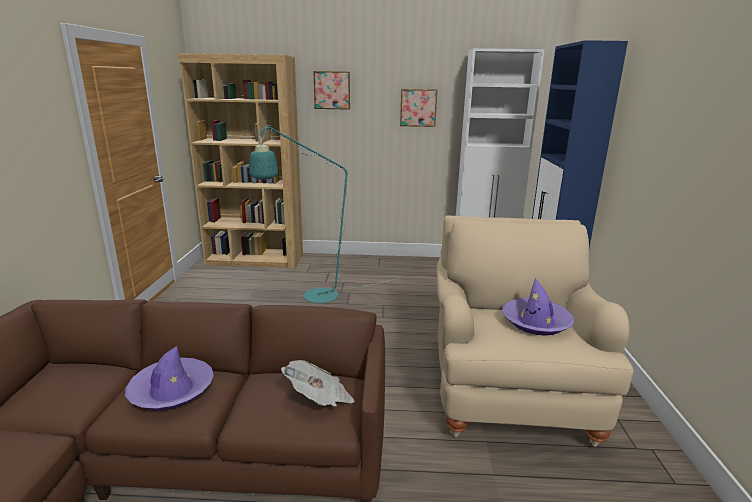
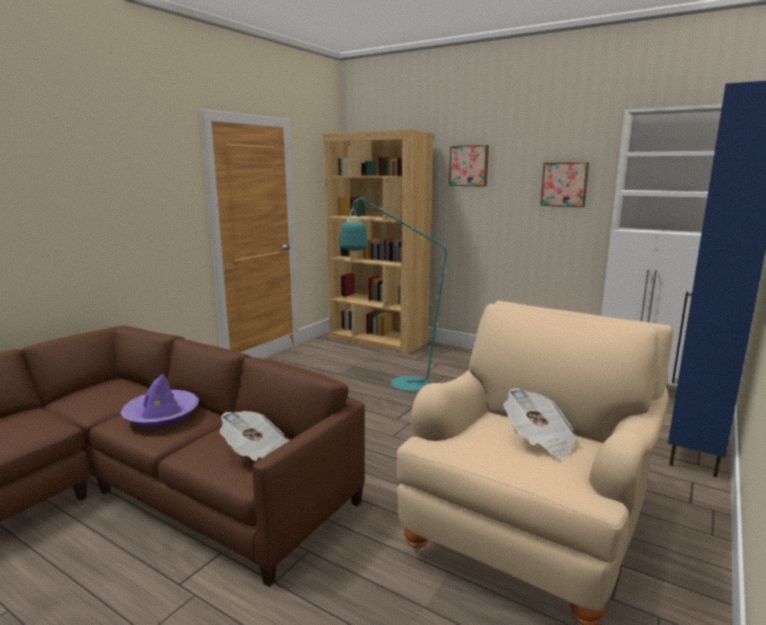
camera: 30 degrees right, 5 degrees down
(536, 322) = (539, 441): purple hat -> newspaper

